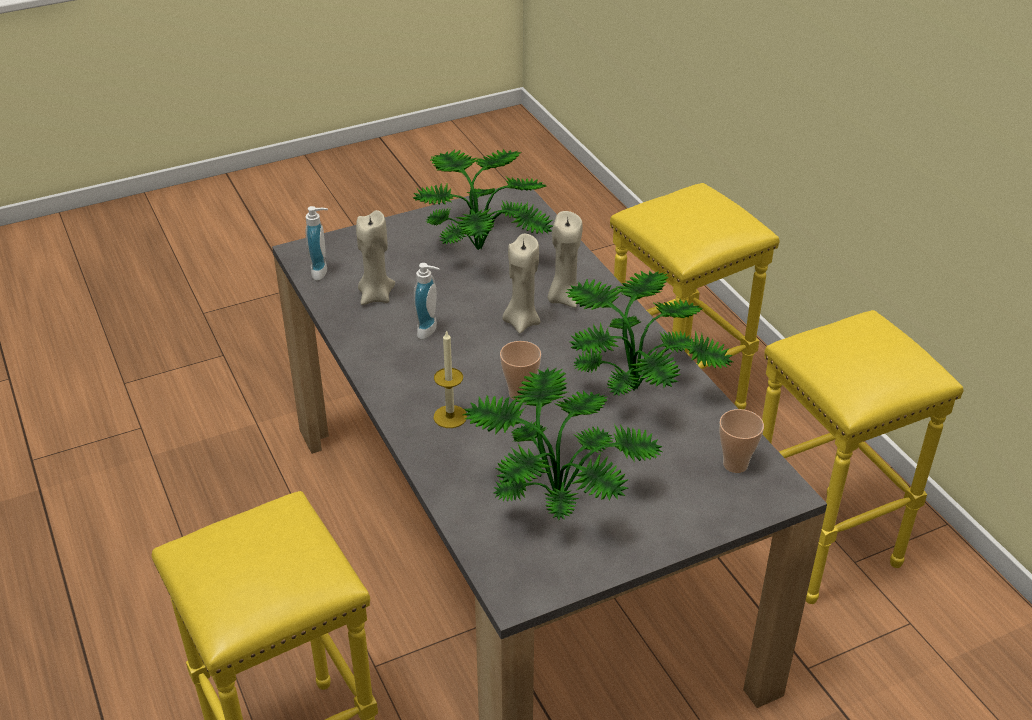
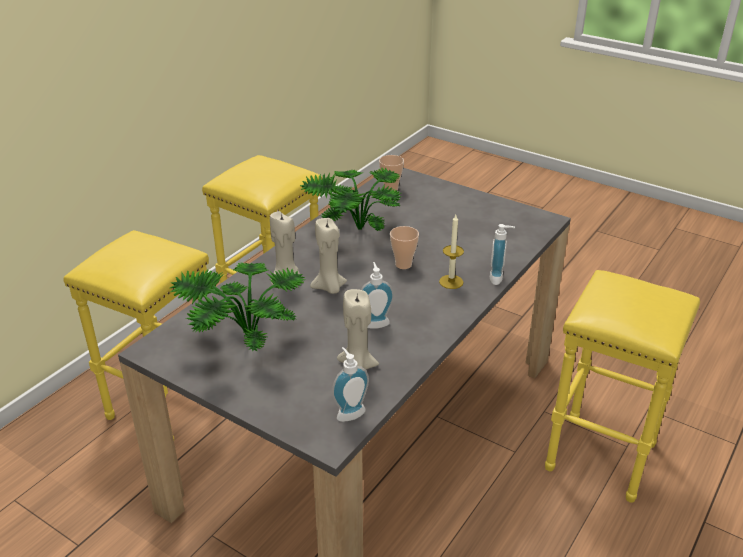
camera: 120 degrees left, 5 degrees down
(420, 461) = (499, 278): none -> soap dispenser
(558, 493) = (469, 228): potted plant -> none

